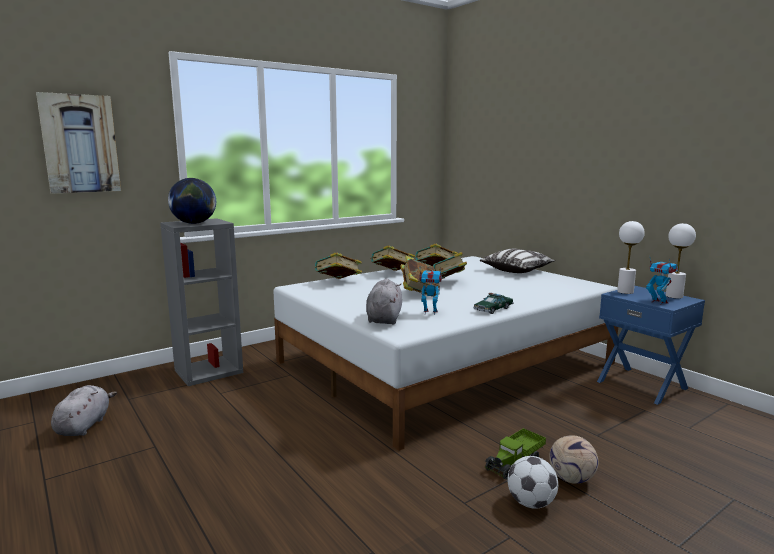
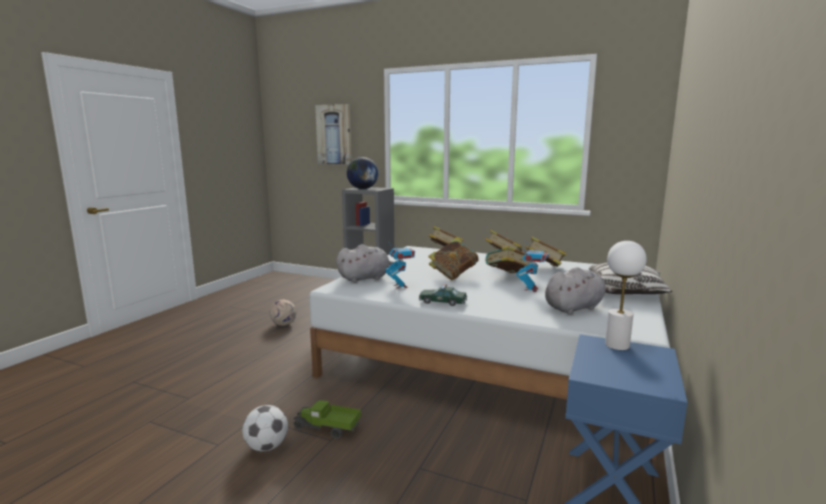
camera: 60 degrees right, 0 degrees up
(84, 425) = (281, 295): grey plush toy -> grey plush toy (575, 308)
(570, 479) = (316, 462): football -> football (283, 324)
(658, 302) = (597, 367): toy robot -> toy robot (531, 289)
(674, 296) = (658, 377): white table lamp -> none

